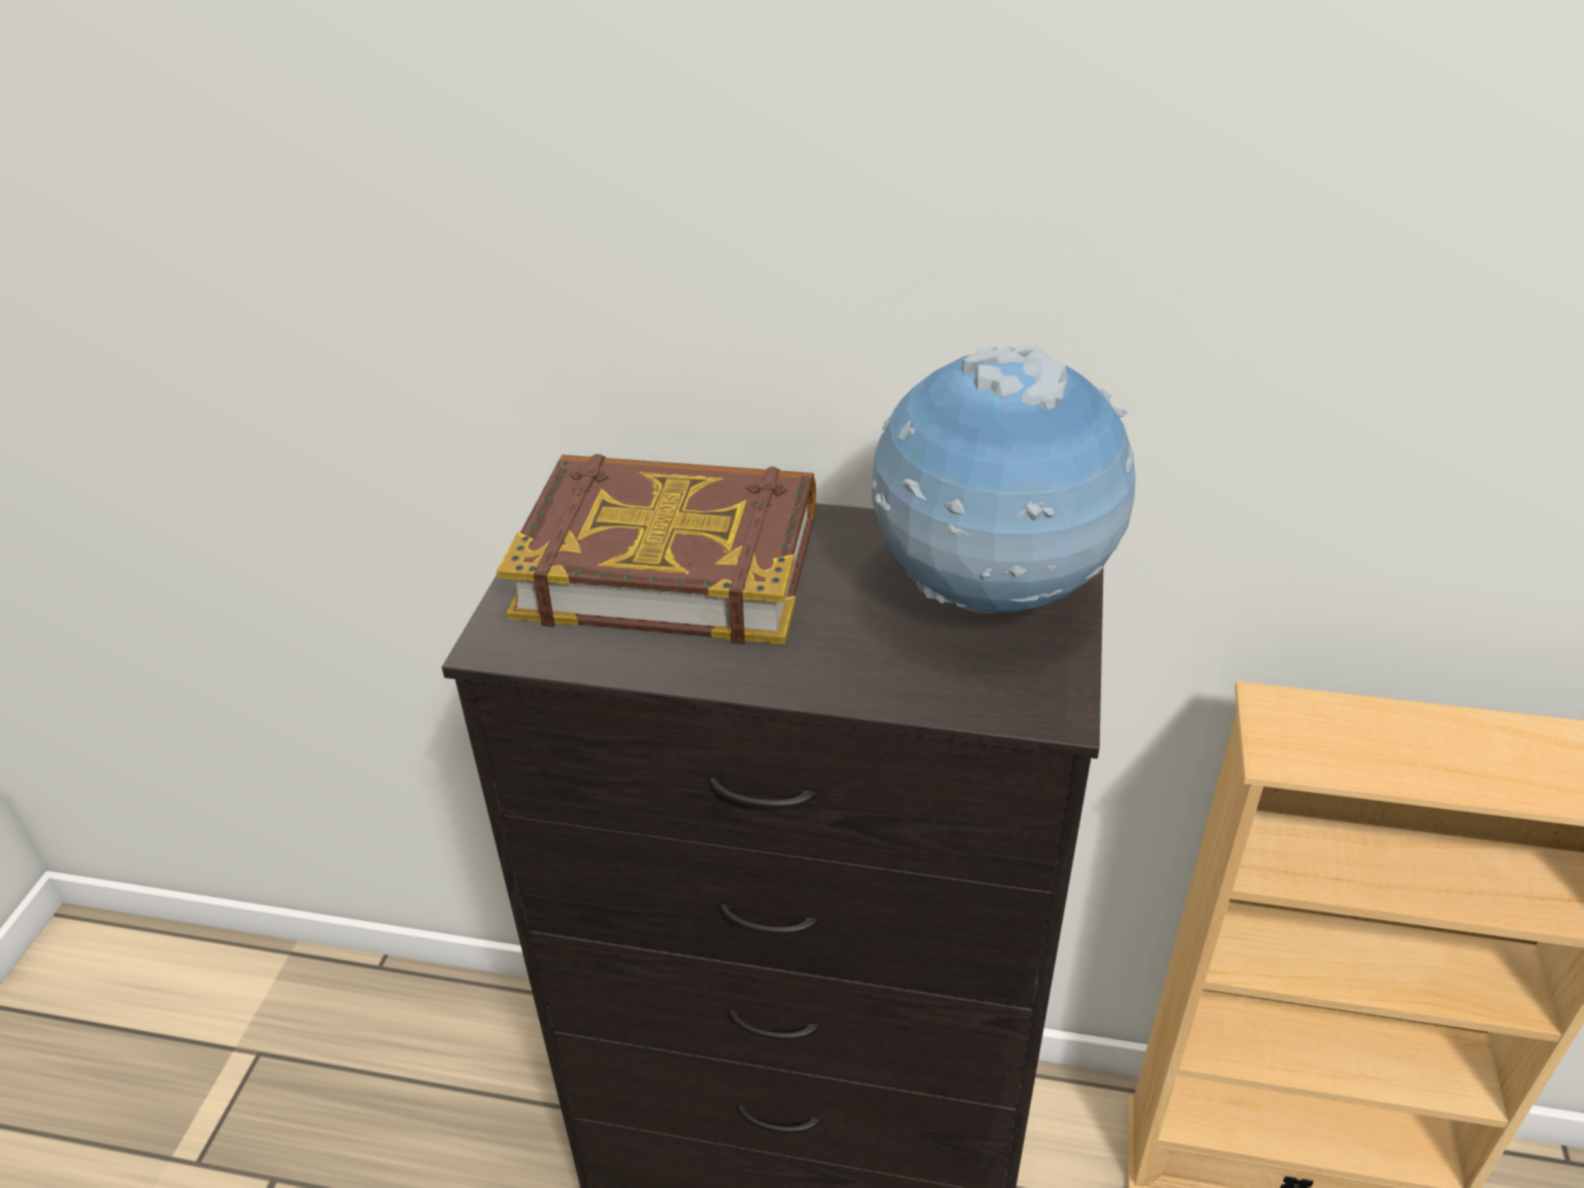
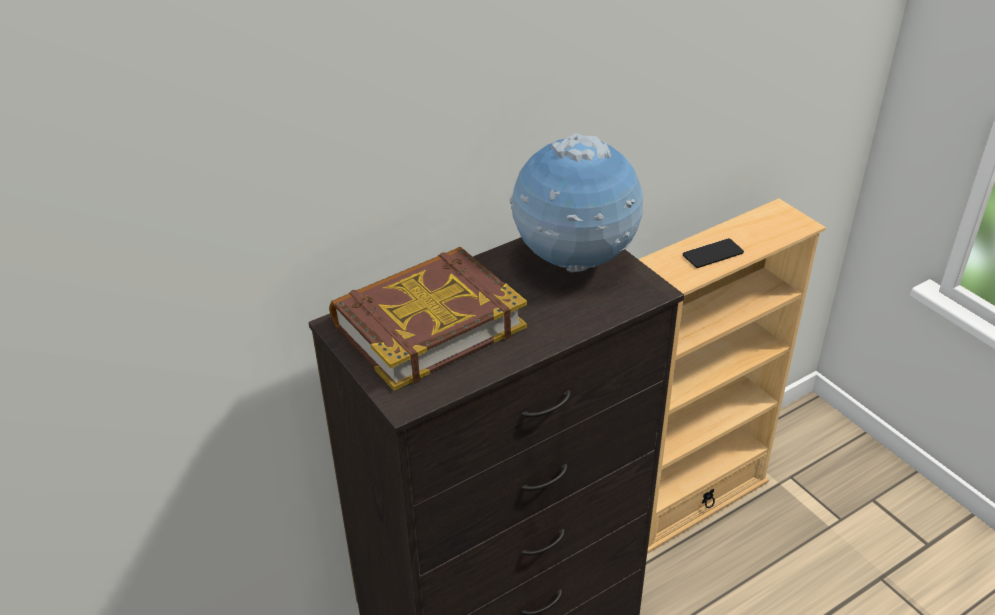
camera: 45 degrees left, 0 degrees up
(1394, 749) = (713, 254): none -> phone

